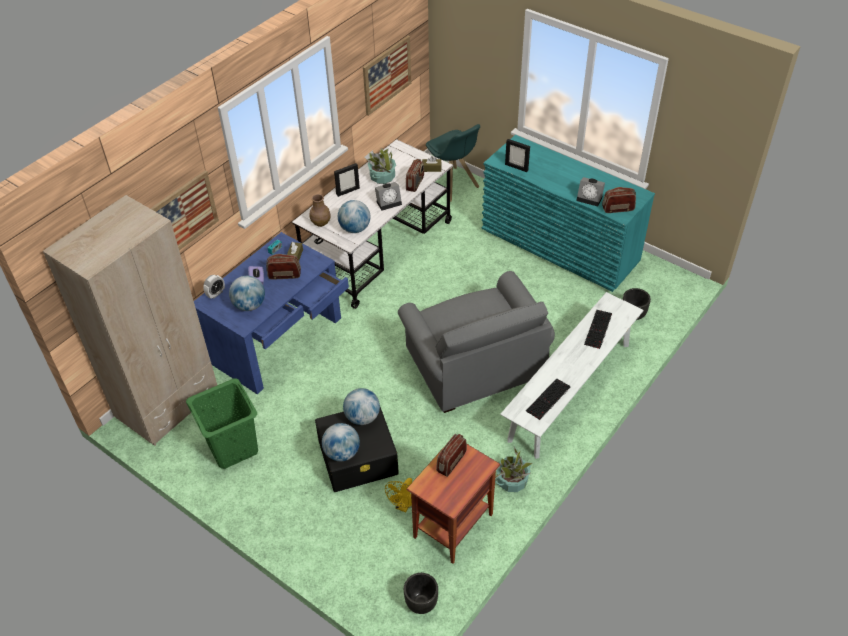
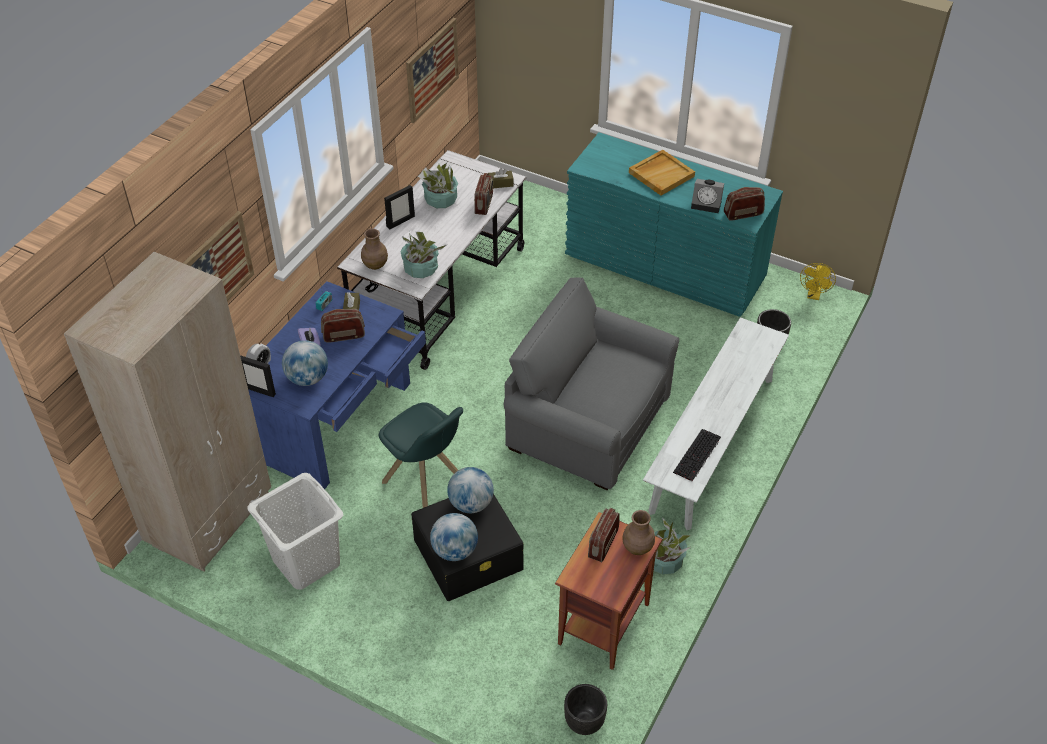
camera: 10 degrees left, 0 degrees up
(232, 447) = (305, 561): green laundry basket -> white laundry basket
(355, 229) = (420, 268): globe -> potted plant
(389, 202) = (456, 231): alarm clock -> none
(403, 506) = (537, 607): yellow fan -> yellow fan (814, 295)
(452, 184) = (516, 201): turquoise chair -> turquoise chair (426, 482)
(474, 364) = (589, 423): grey armchair -> grey armchair turned 150 degrees clockwise
(478, 468) = (637, 547): none -> brown vase
(516, 167) = (609, 173): picture frame -> picture frame (259, 390)
(558, 171) = (661, 174): none -> beige tray
(598, 329) = (740, 364): keyboard -> none

